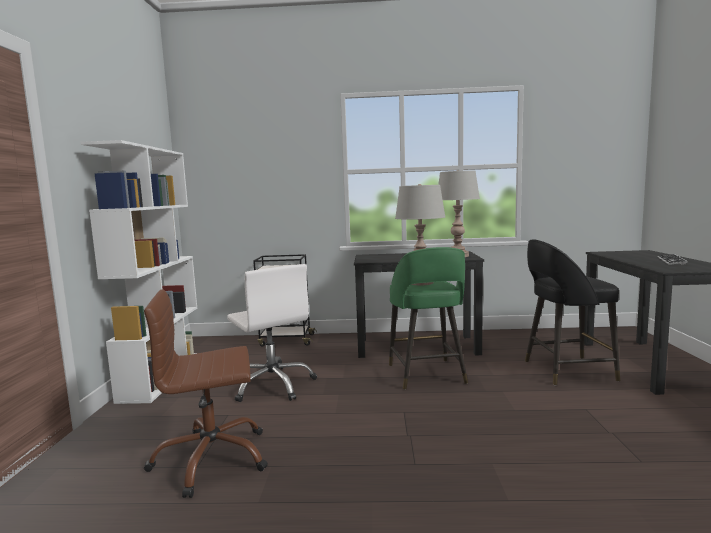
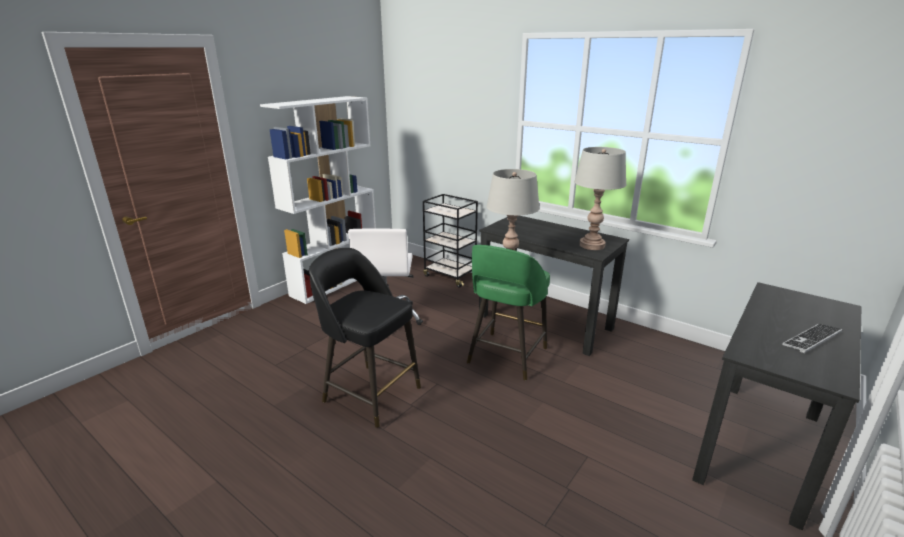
camera: 35 degrees right, 15 degrees up
(211, 459) = (287, 363): brown office chair -> none
(566, 370) = (644, 409): black stool -> black stool (370, 393)

